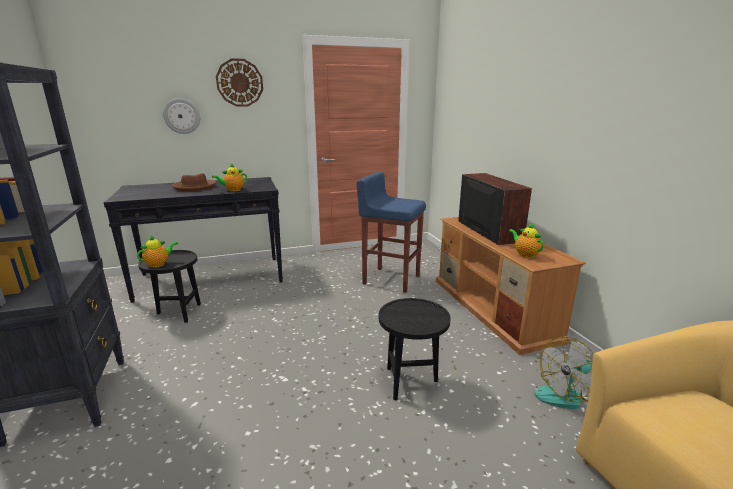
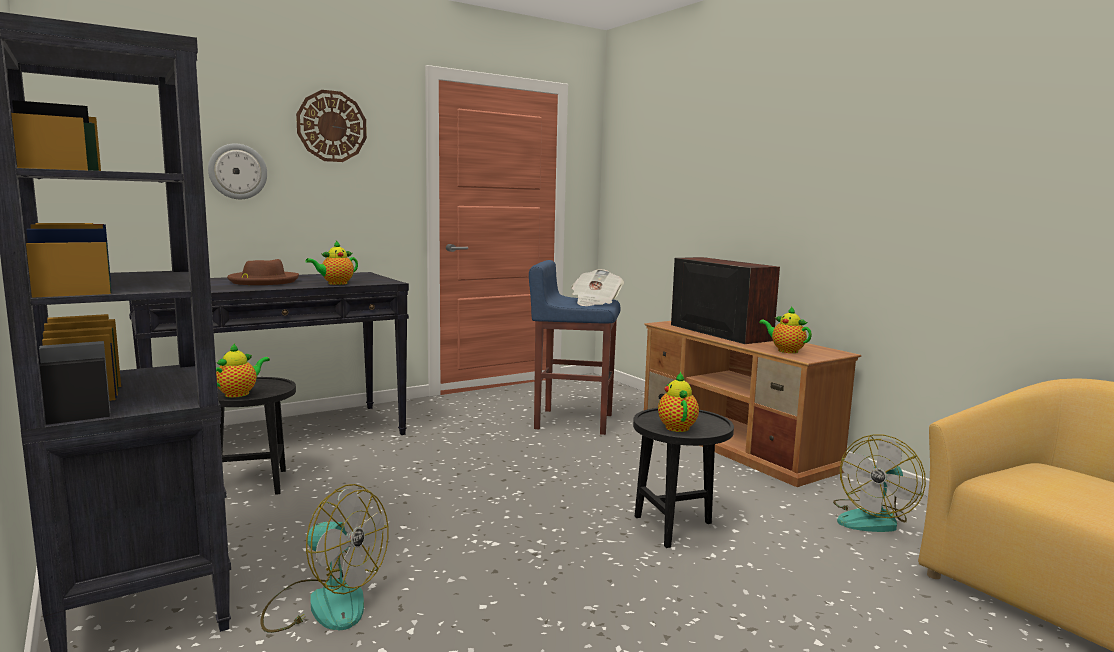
camera: 15 degrees left, 10 degrees down
(160, 414) = (324, 603): none -> fan
(404, 204) = (595, 302): none -> newspaper
(406, 319) = (676, 426): none -> teapot

